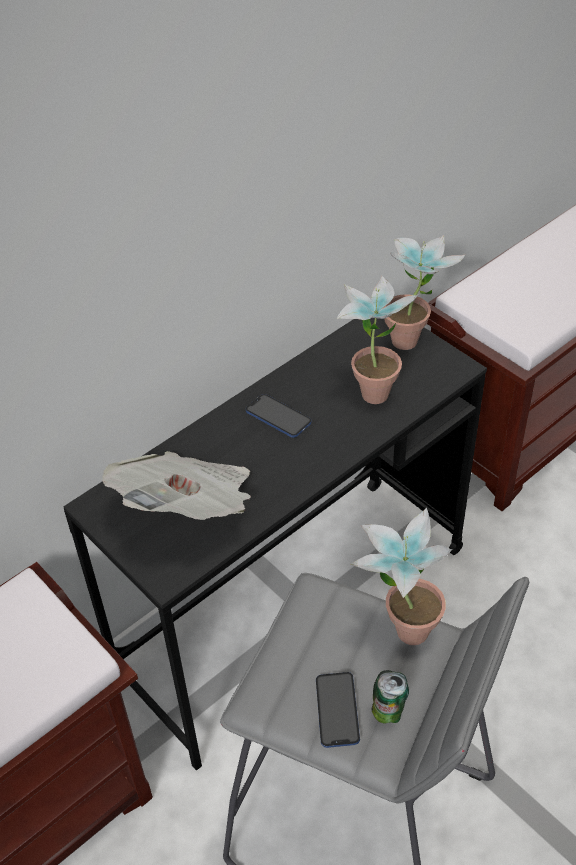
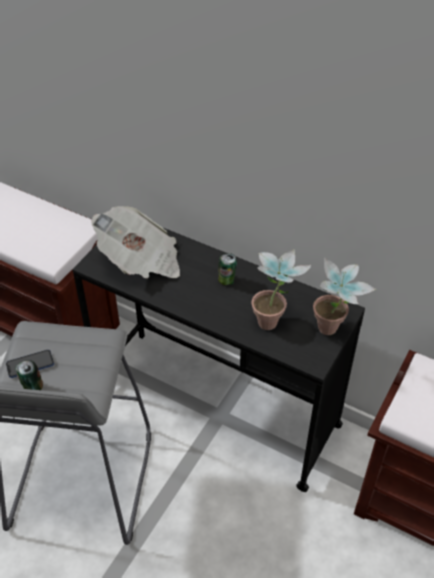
camera: 70 degrees right, 0 degrees up
(278, 417) = (227, 281): phone -> can
(400, 627) = (92, 382): potted plant -> none

